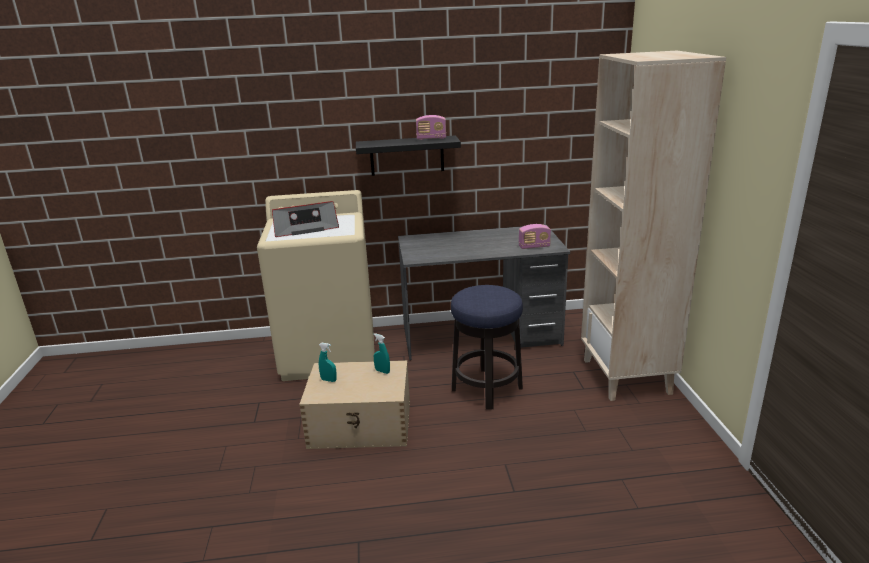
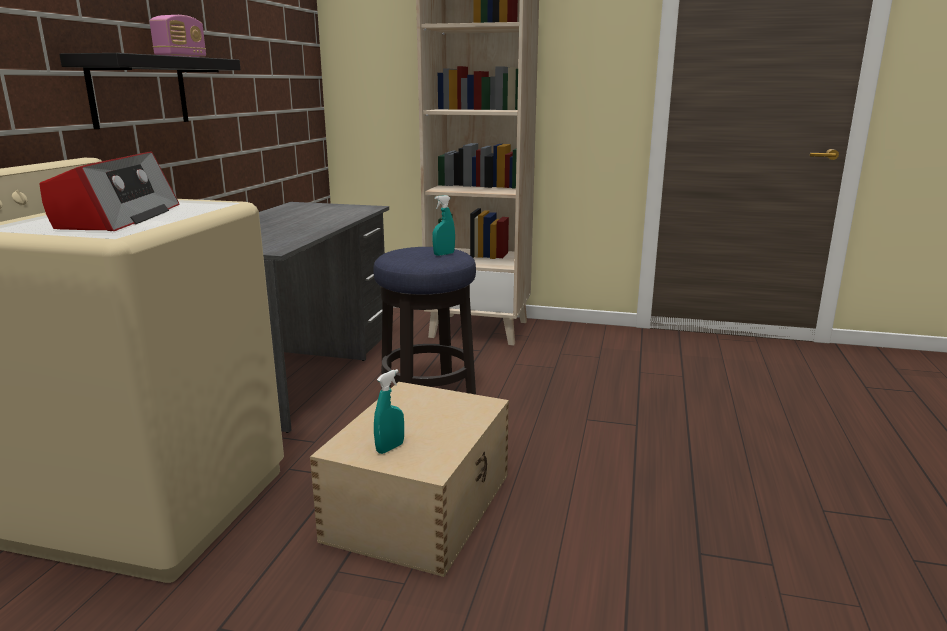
camera: 70 degrees left, 5 degrees down
(382, 371) = (412, 402): turquoise spray bottle -> turquoise spray bottle (444, 254)
(534, 247) = (350, 211): radio -> none

